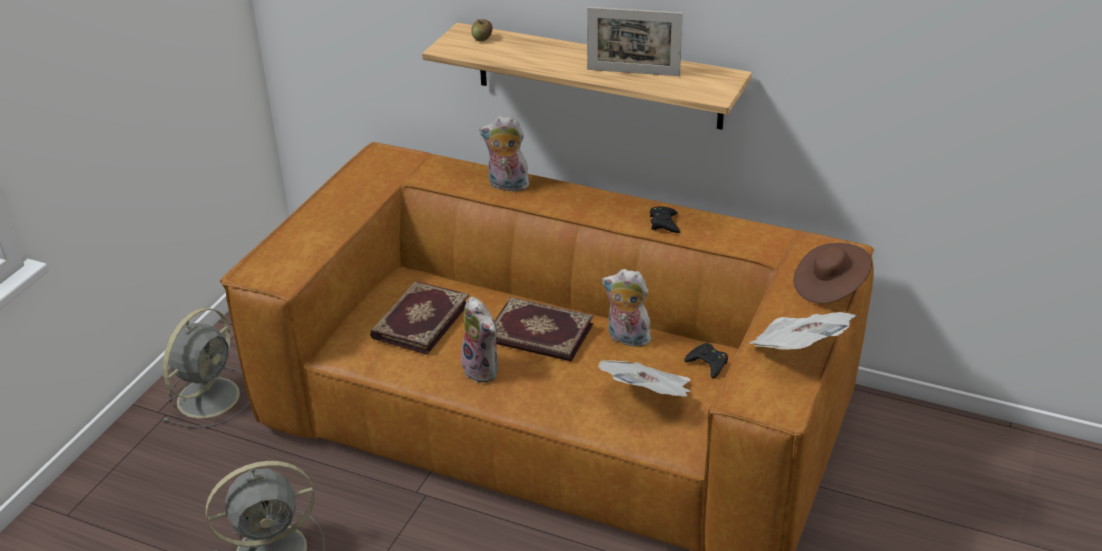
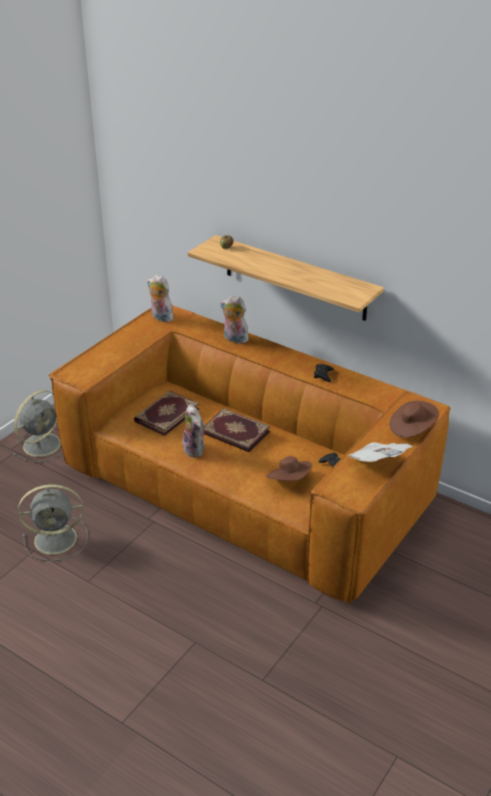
camera: 10 degrees right, 0 degrees up
(626, 339) = (288, 443): plush toy -> plush toy (160, 317)
(633, 72) = (310, 279): picture frame -> none
(648, 397) = (289, 480): newspaper -> brown hat

